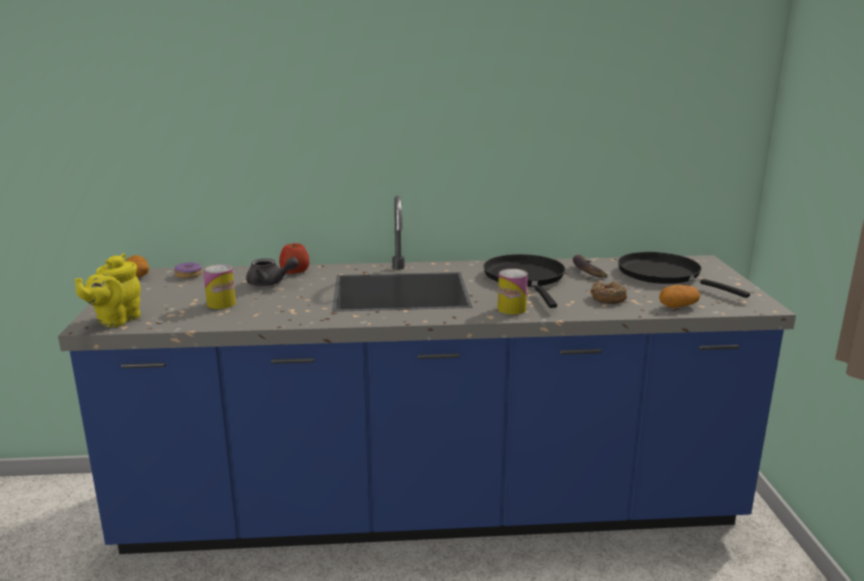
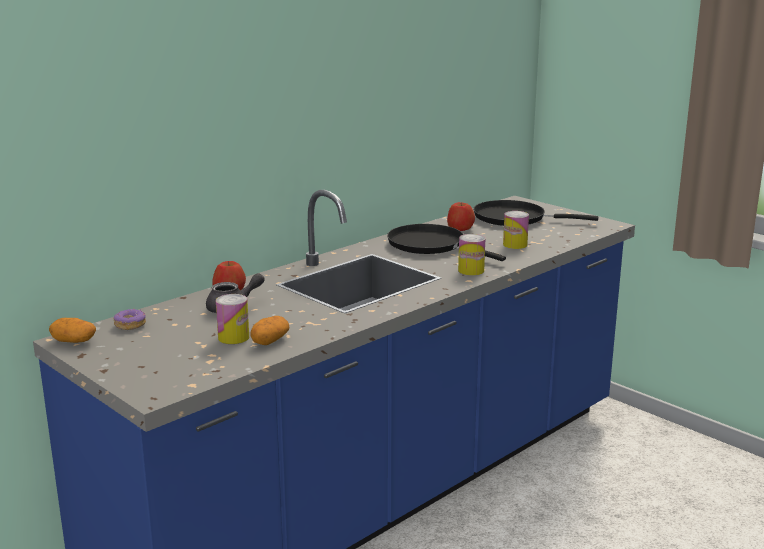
camera: 40 degrees left, 0 degrees up
(115, 320) = (167, 383): yellow teapot -> none
(587, 271) = (460, 228): banana -> apple
(608, 298) = (515, 245): donut -> can
(678, 306) = (565, 238): potato -> potato (270, 341)

